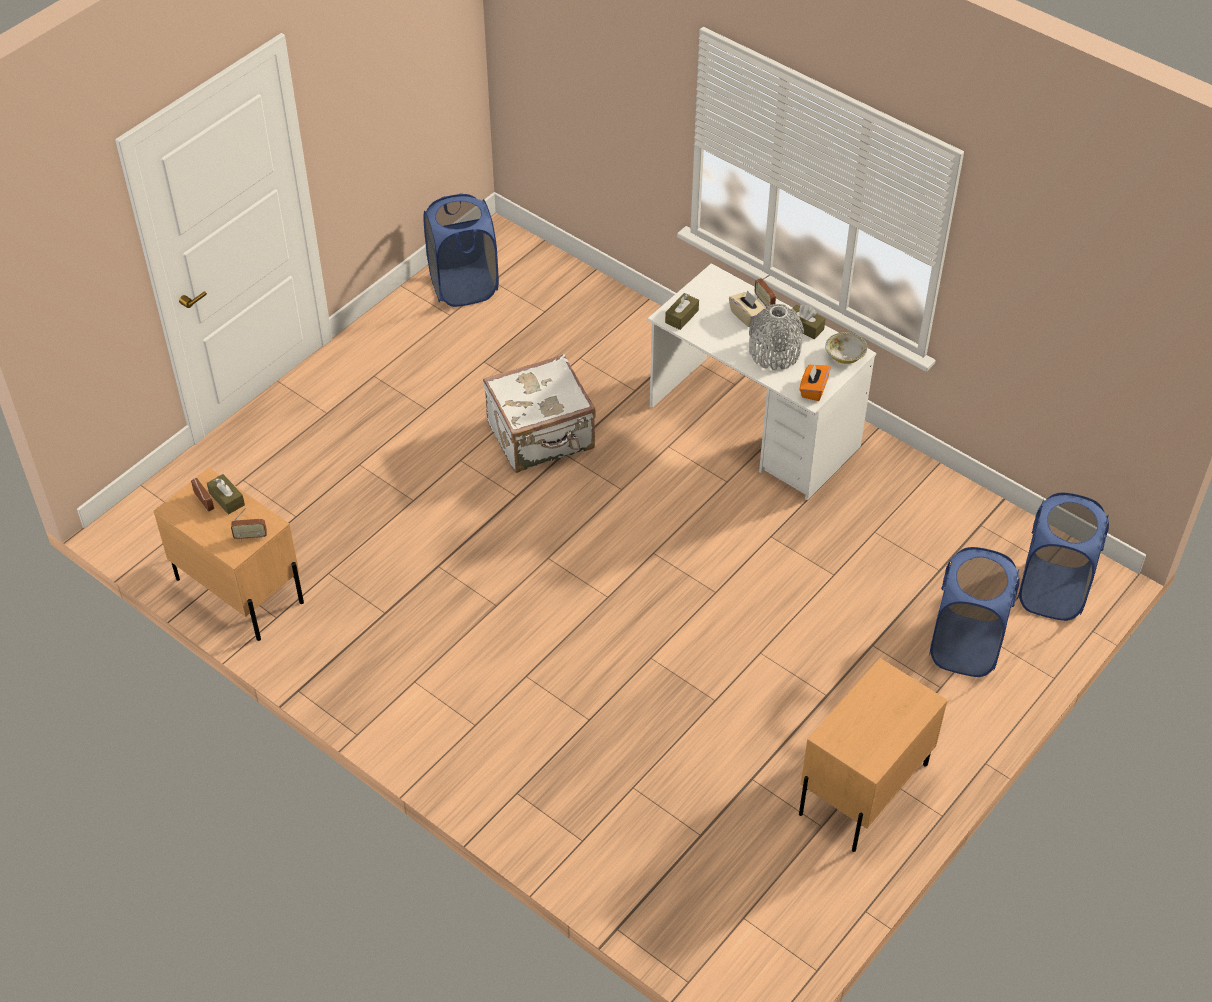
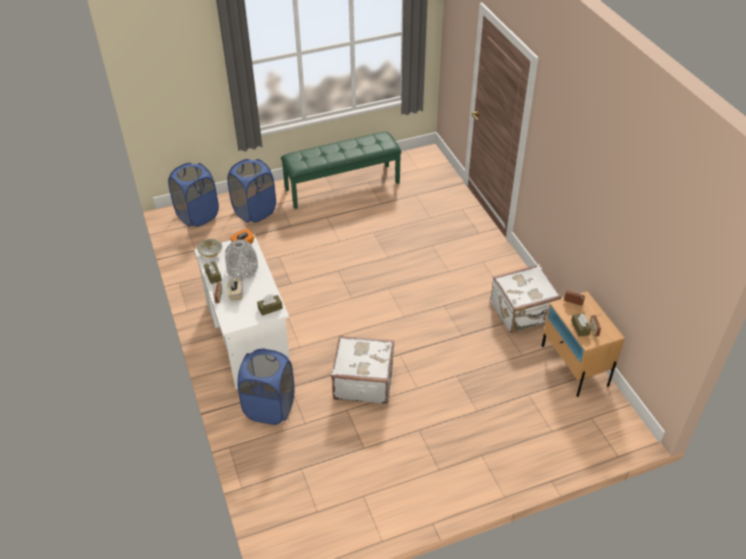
camera: 150 degrees left, 5 degrees down
(356, 649) = (523, 312): none -> white suitcase
(463, 286) = (339, 517): blue laundry basket -> blue laundry basket (270, 407)
(863, 789) = (342, 185): beige nightstand -> green bench

